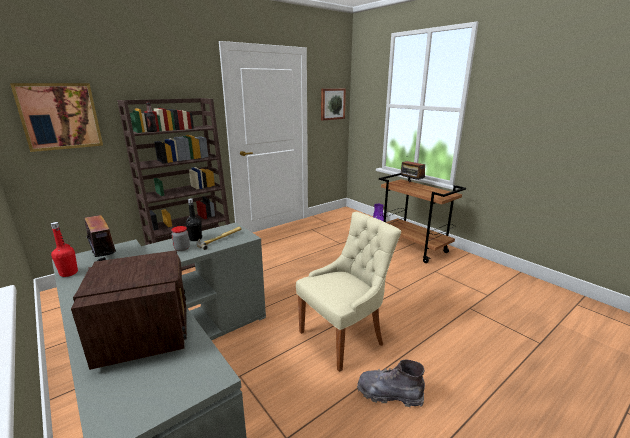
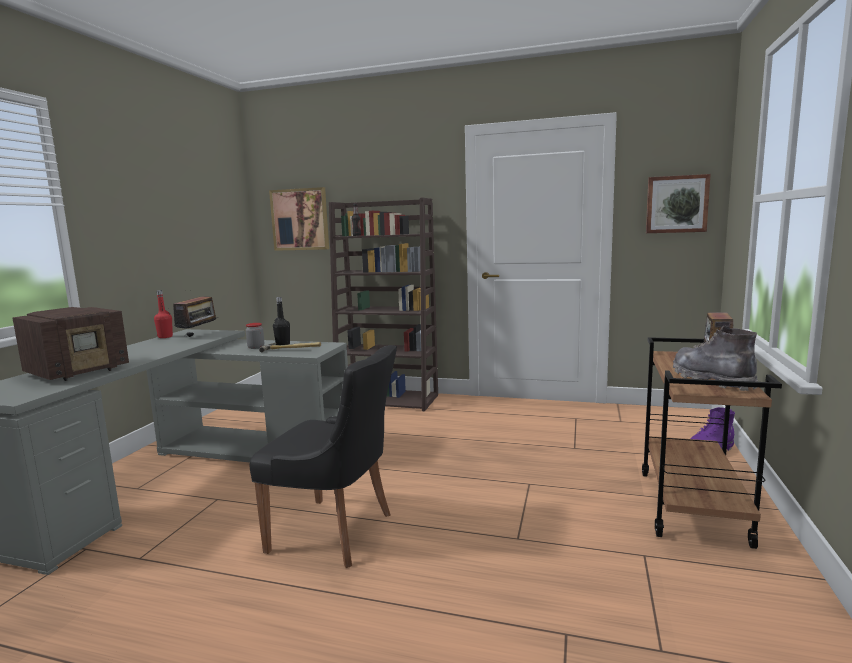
camera: 55 degrees right, 10 degrees down
(344, 337) = (336, 532): beige chair -> black chair
(389, 394) = (243, 605): grey boot -> grey boot (712, 380)

